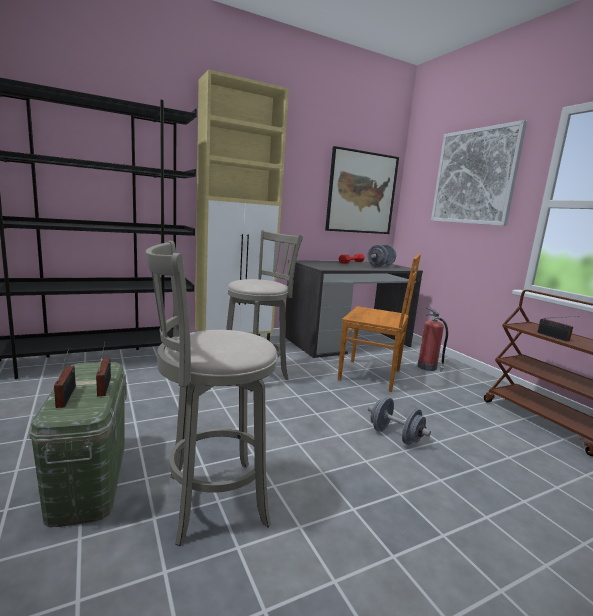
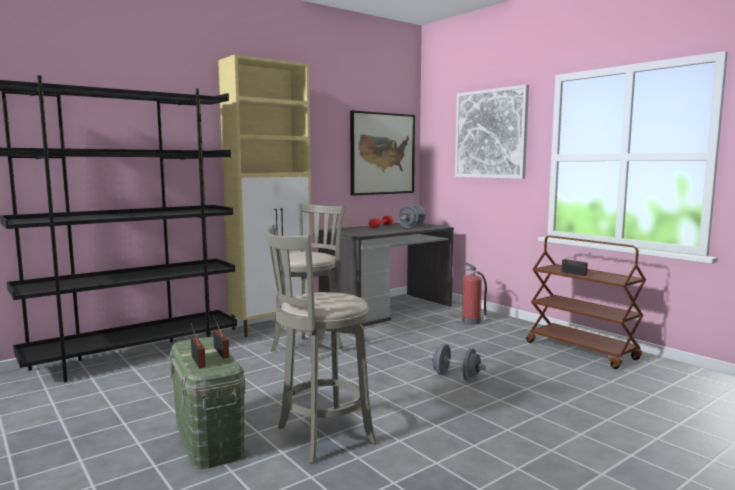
camera: 10 degrees left, 5 degrees down
(372, 375) = (421, 335): brown chair -> none

